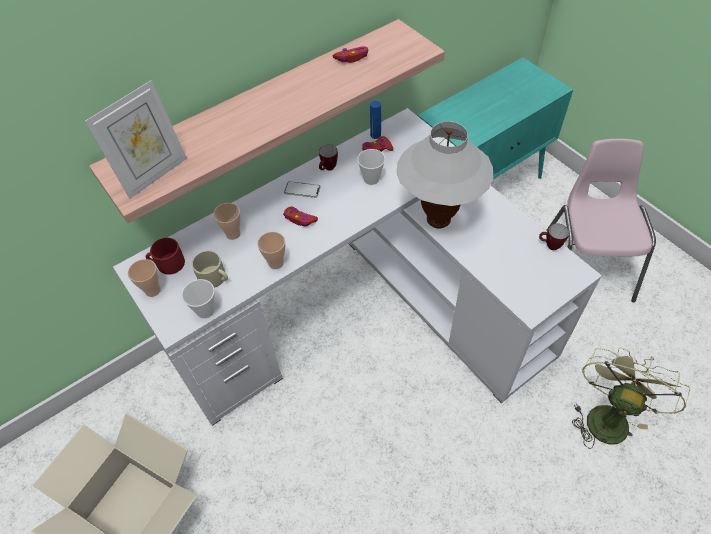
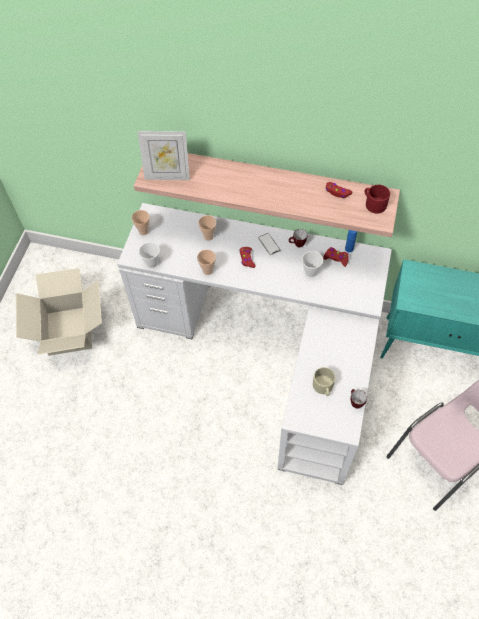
camera: 50 degrees right, 5 degrees up
(167, 263) = (164, 223): red mug -> red mug (373, 203)
(215, 278) = (174, 251): beige mug -> beige mug (323, 387)
(438, 220) = (318, 329): white table lamp -> none
(608, 415) = (324, 540): green fan -> none

